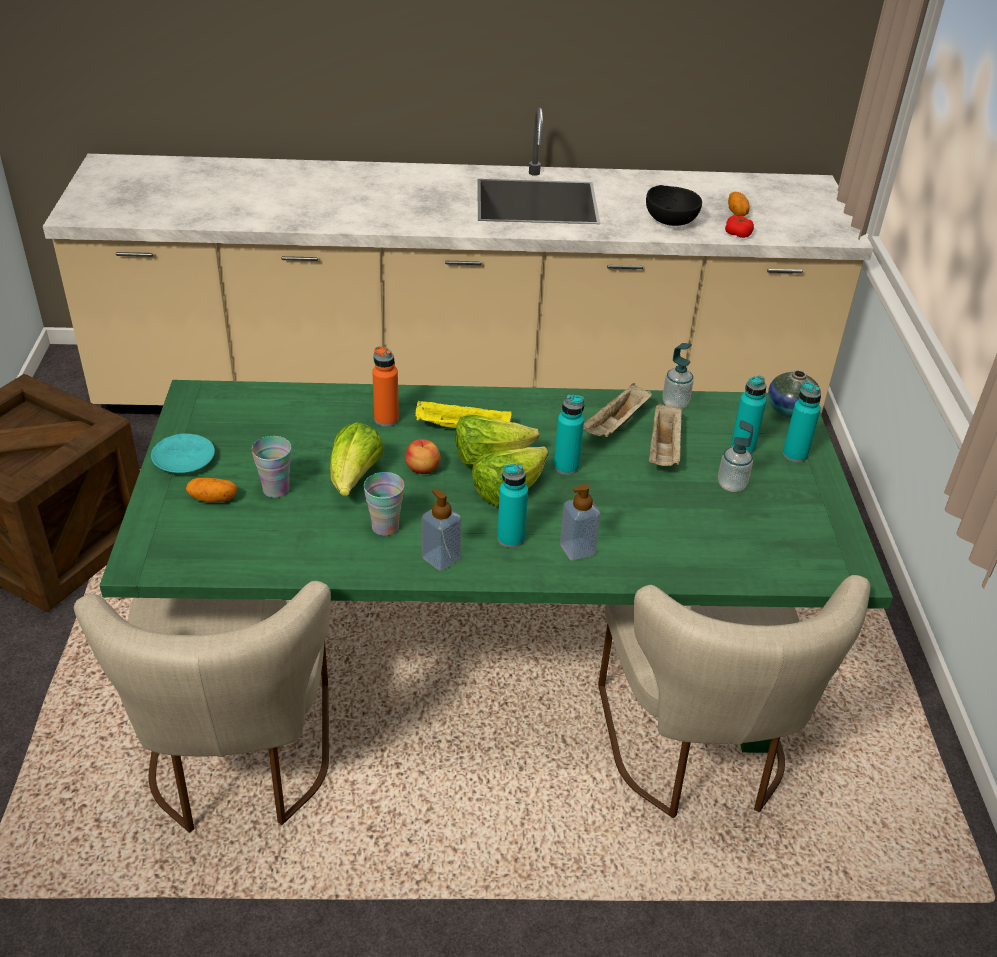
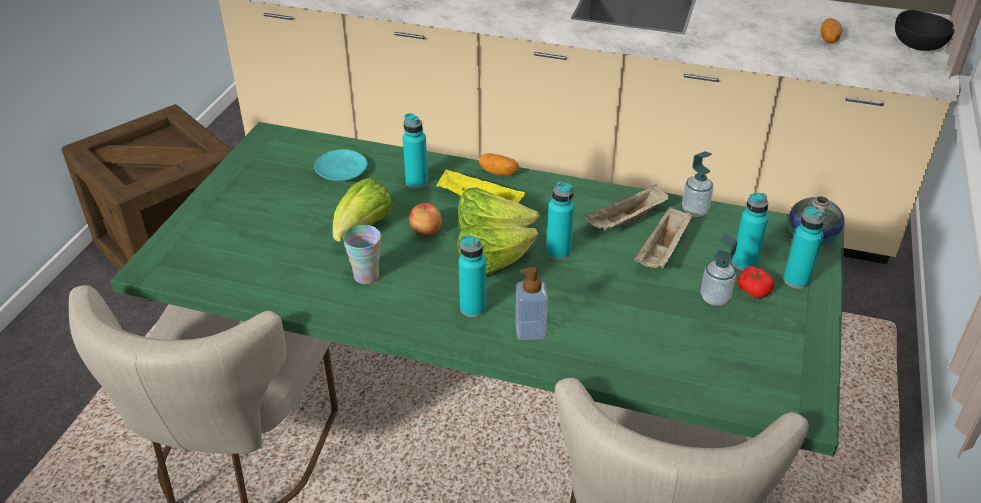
camera: 20 degrees right, 0 degrees up
(184, 459) = (231, 188): turquoise plate -> turquoise plate (341, 171)
(213, 498) = (237, 225): potato -> potato (498, 172)
(276, 489) = (291, 227): cup -> none
(386, 419) = (417, 182): orange bottle -> turquoise bottle
(441, 558) = (400, 314): soap dispenser -> none
(670, 221) = (756, 39): black bowl -> black bowl (918, 45)
(738, 234) = (819, 58): tomato -> tomato (754, 289)

